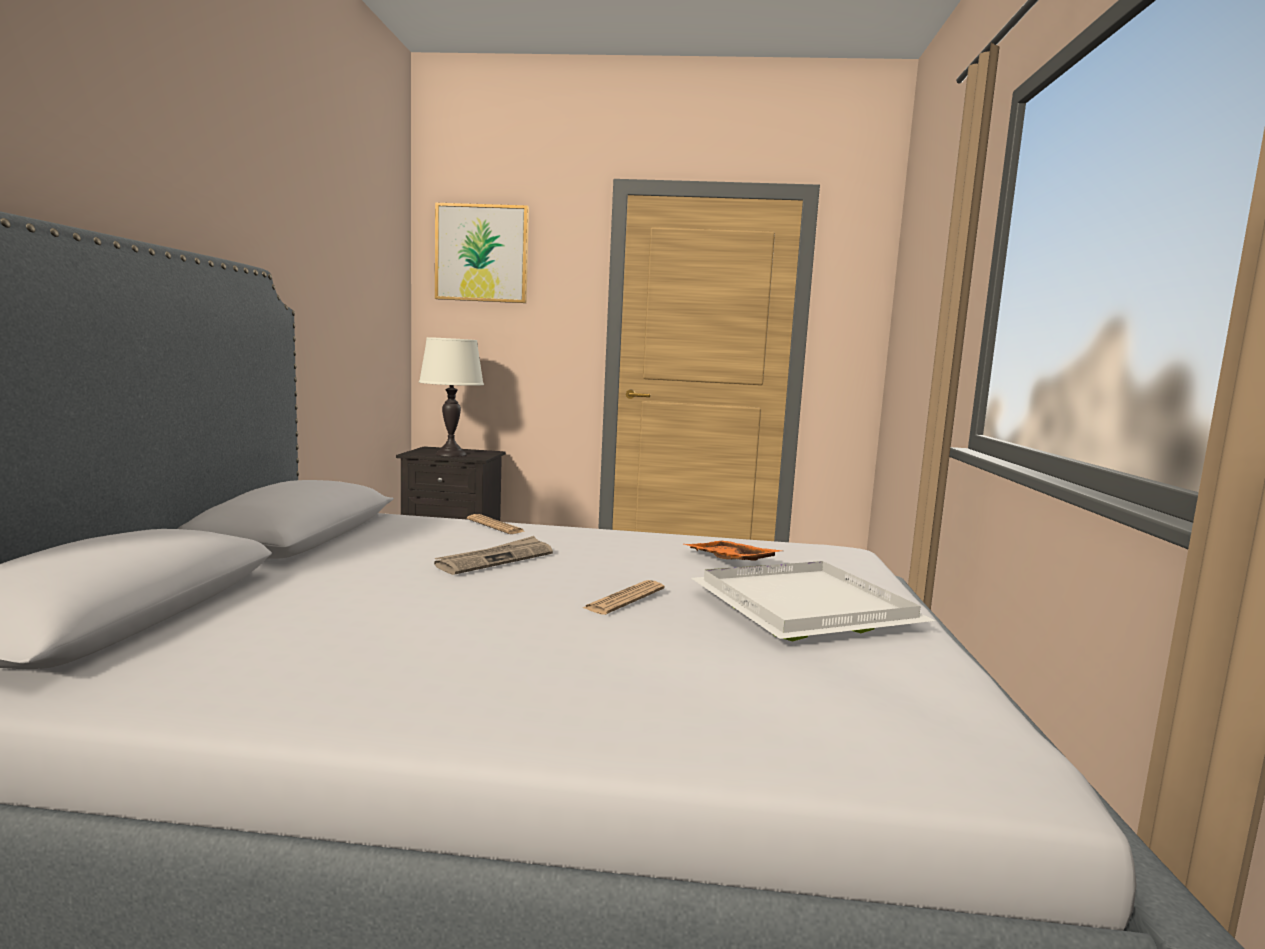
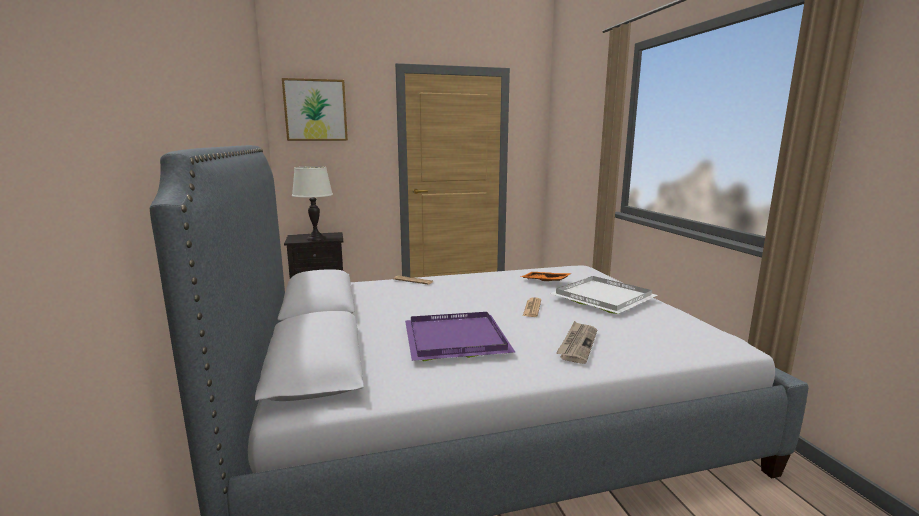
camera: 20 degrees left, 5 degrees up
(392, 622) = (457, 338): none -> purple tray
(495, 559) = (446, 299): newspaper -> newspaper (577, 344)

